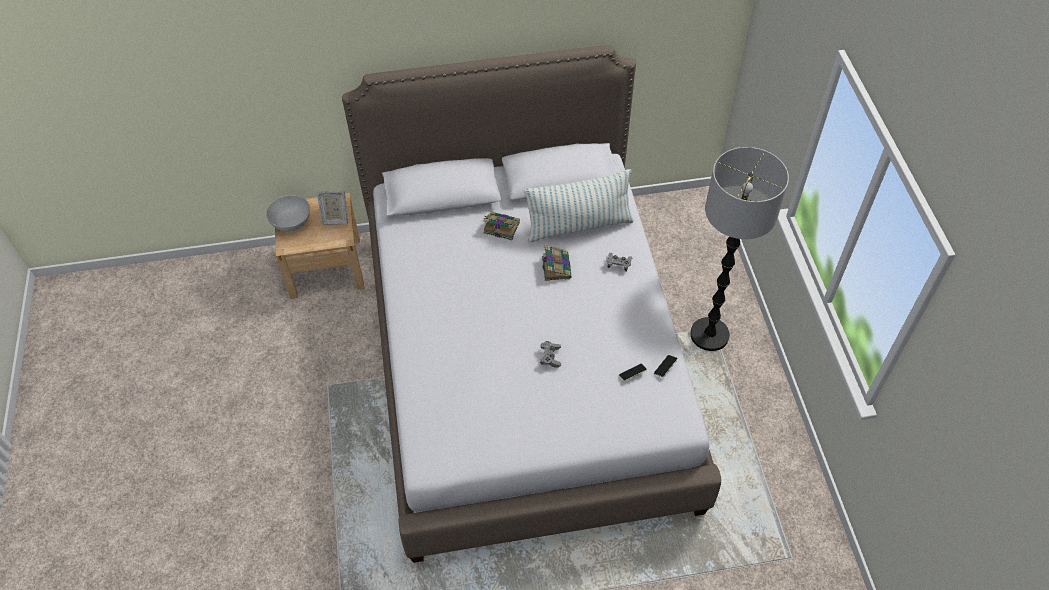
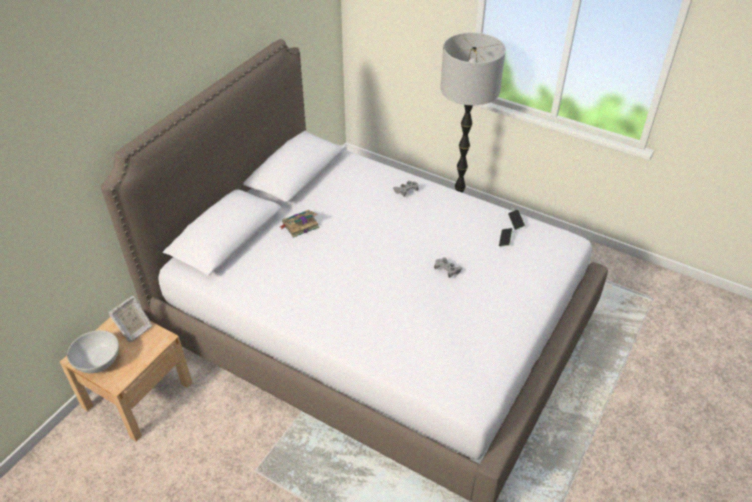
camera: 50 degrees left, 10 degrees down
(556, 266) = (371, 220): book -> none
(579, 225) = (349, 189): pillow -> none

